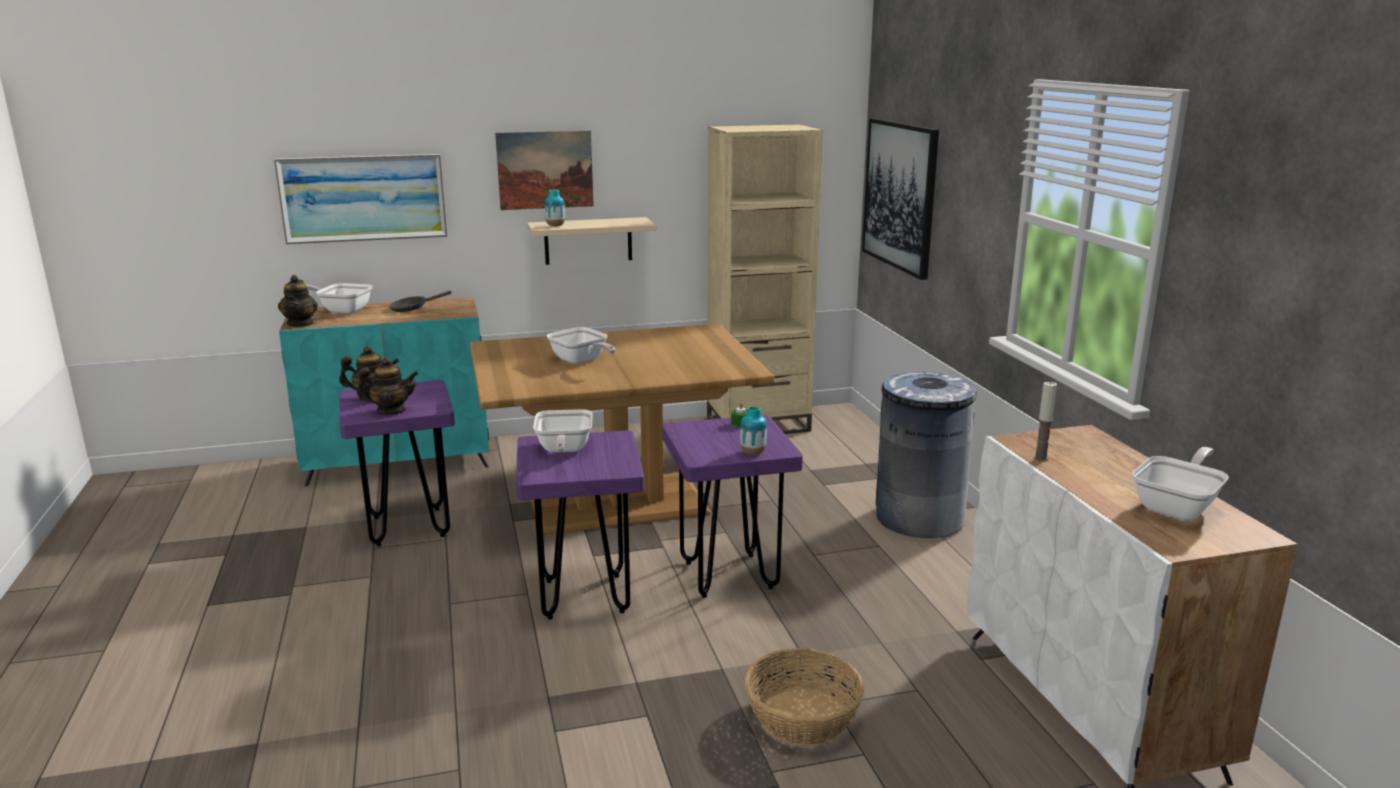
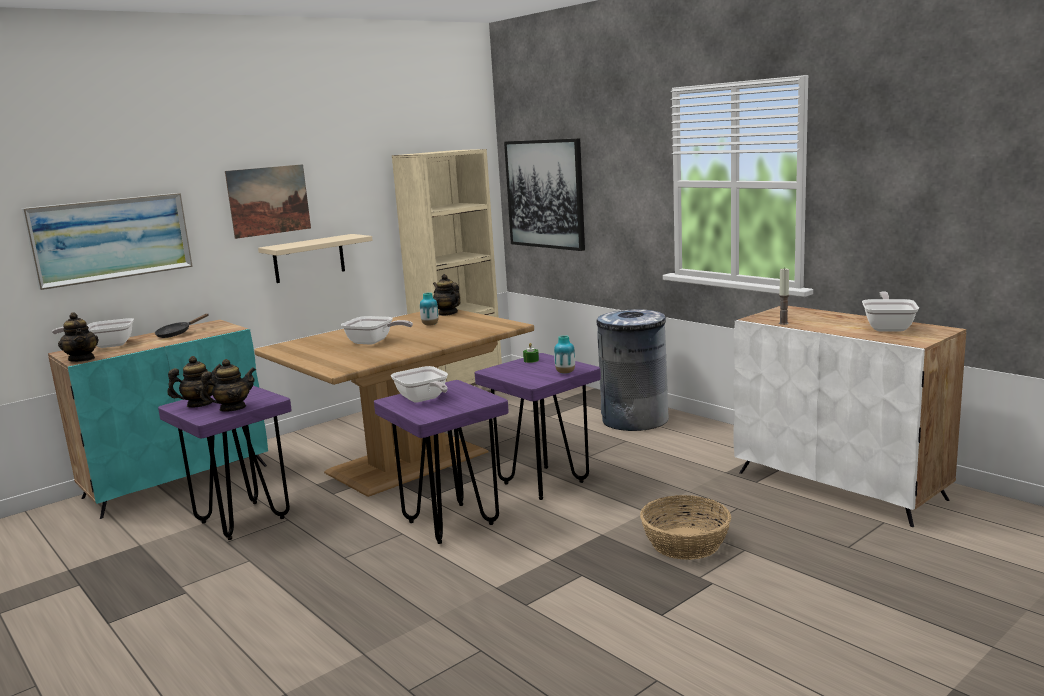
camera: 25 degrees left, 5 degrees down
(555, 226) = (290, 246): vase -> vase (430, 325)
(708, 336) = (447, 313): none -> teapot

